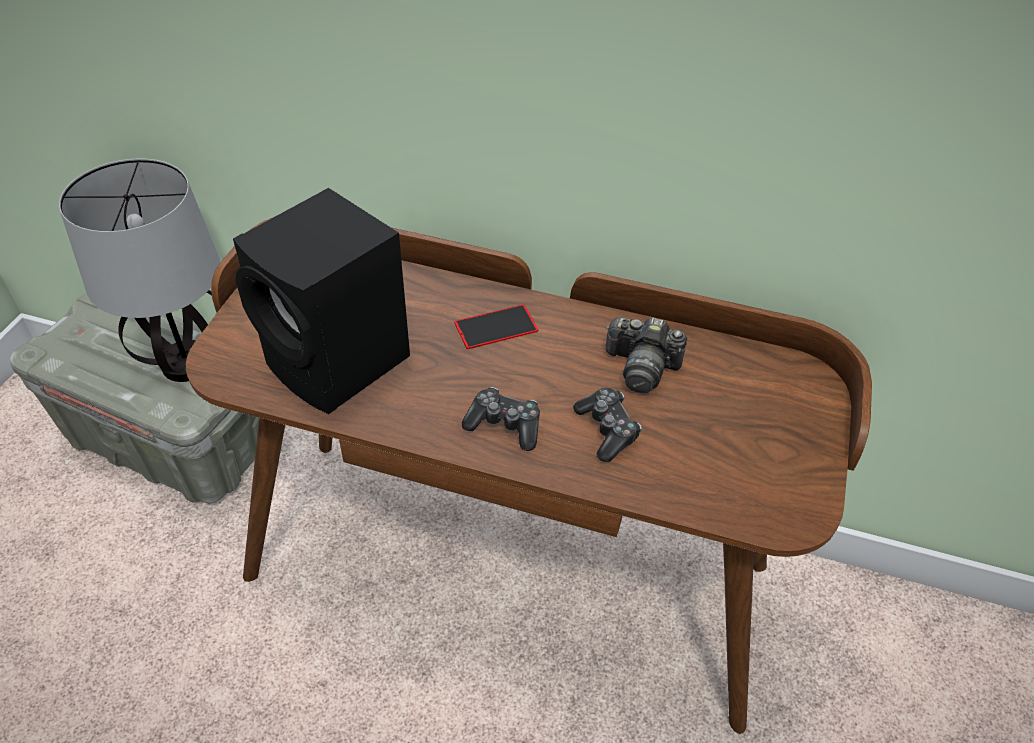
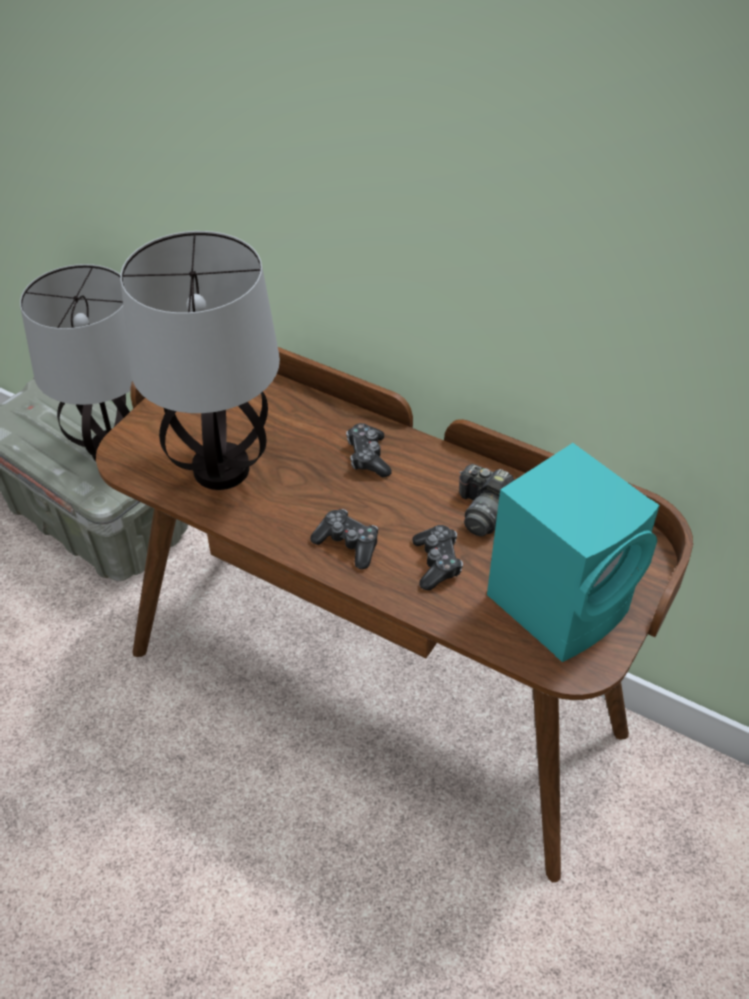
camera: 15 degrees right, 0 degrees up
(340, 364) = (223, 469): black speaker -> table lamp
(496, 327) = (368, 457): phone -> game controller
(751, 450) = (562, 602): none -> turquoise speaker

